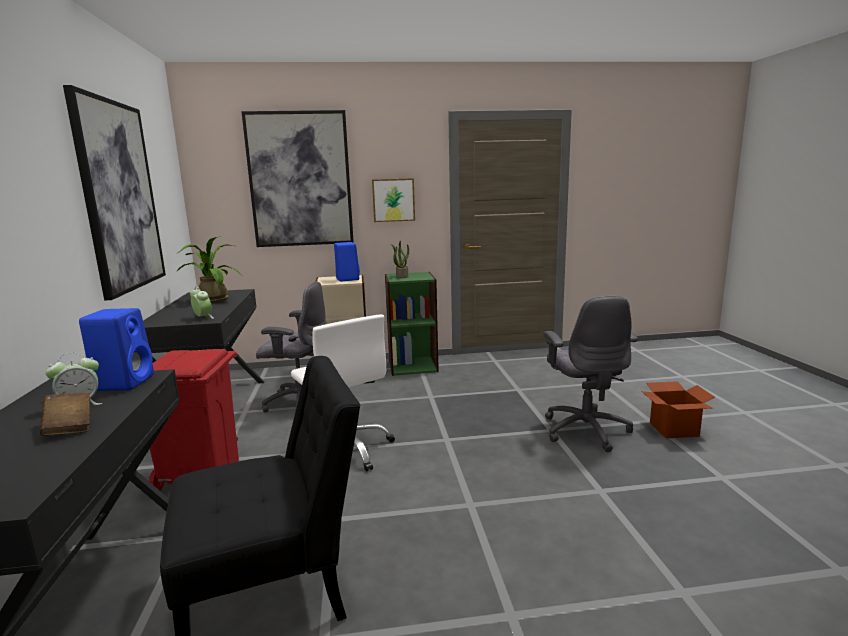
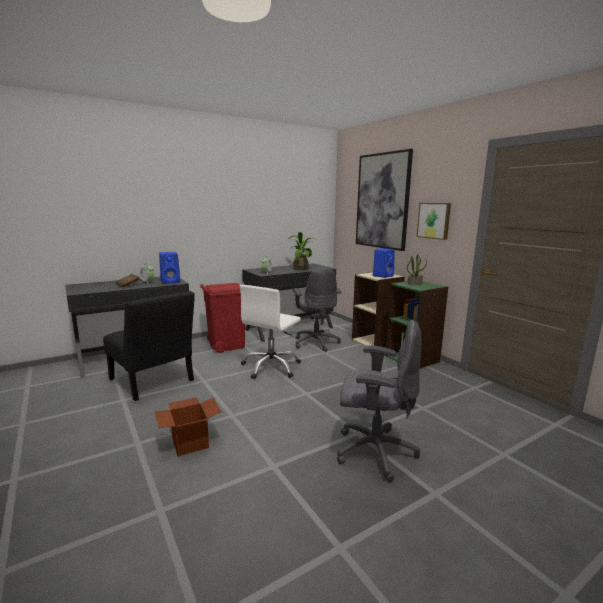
camera: 65 degrees right, 0 degrees up
(119, 197) = (255, 207): picture -> none
(585, 430) = (374, 451): grey office chair -> grey office chair turned 135 degrees counterclockwise
(674, 429) = (429, 512): cardboard box -> cardboard box (190, 443)

